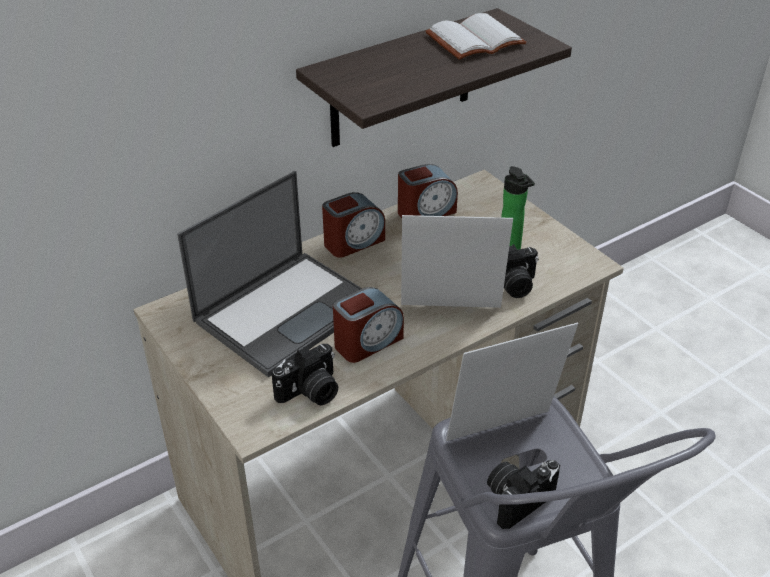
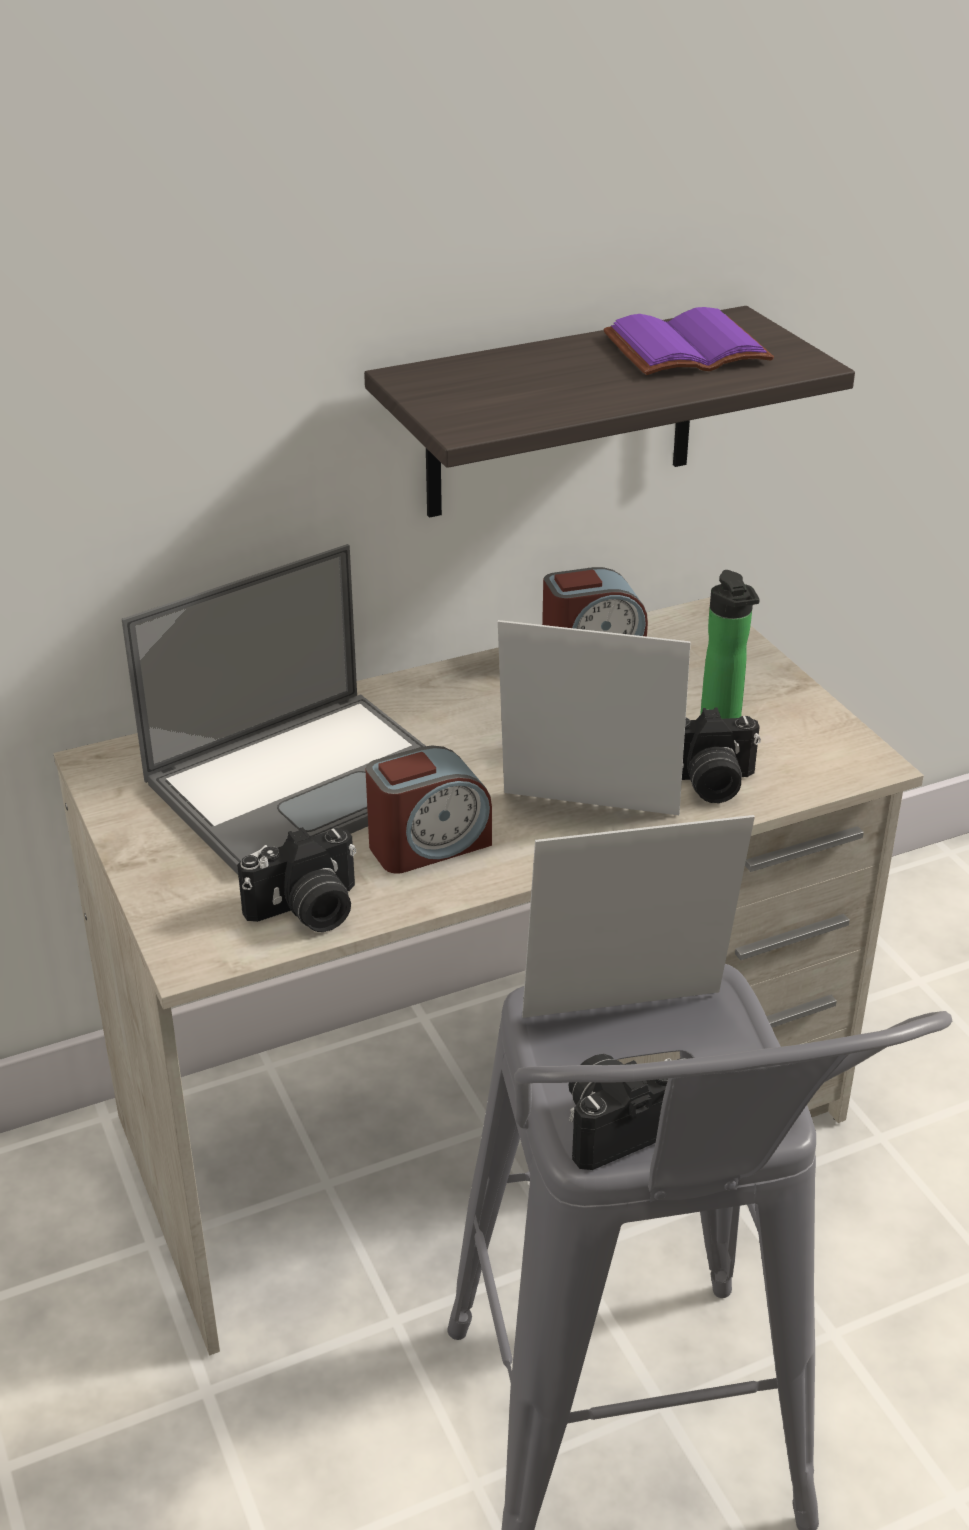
camera: 10 degrees right, 5 degrees down
(353, 242) = (451, 688): alarm clock -> none
(475, 41) = (686, 352): white book -> purple book

